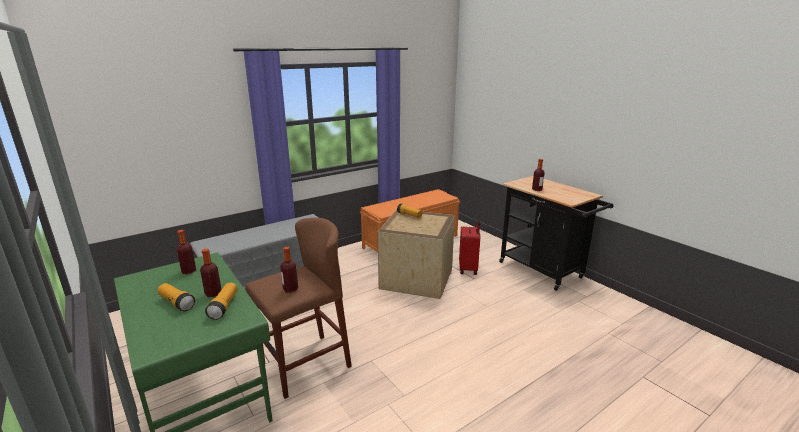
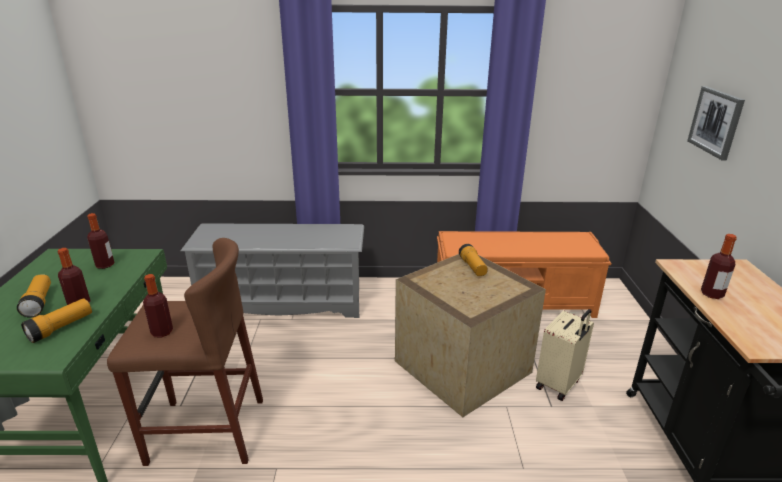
camera: 35 degrees right, 5 degrees up
(468, 269) = (559, 384): red suitcase -> beige suitcase
(495, 114) = (716, 122): none -> picture

